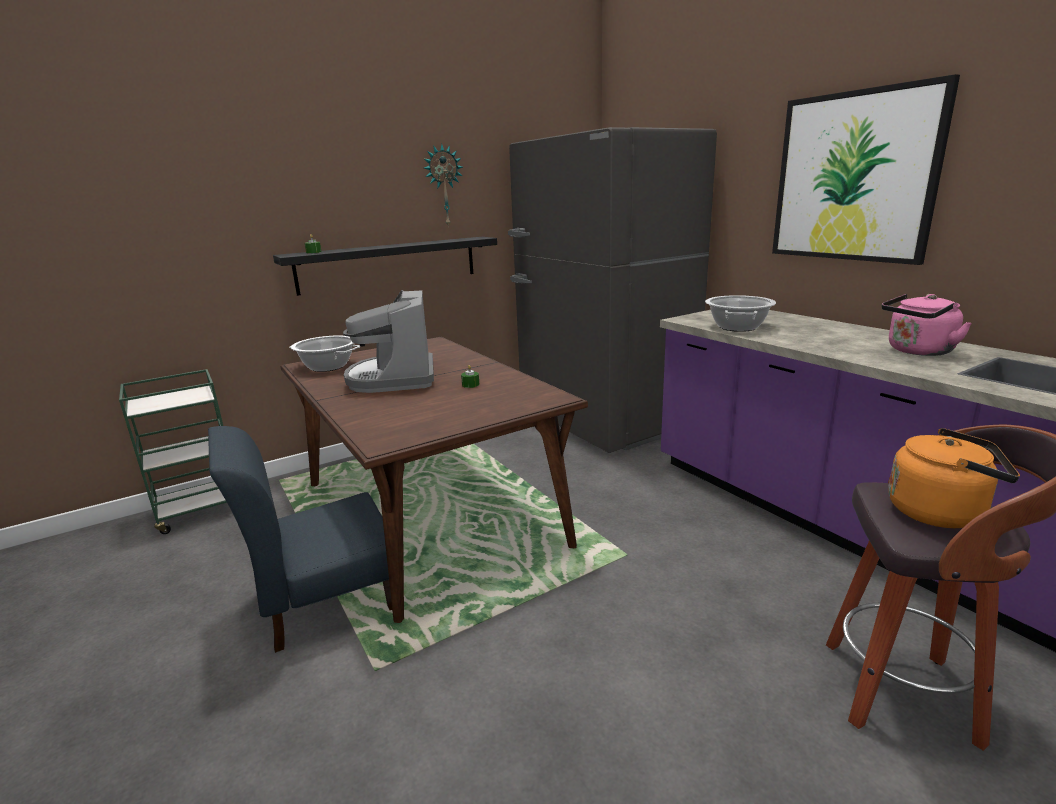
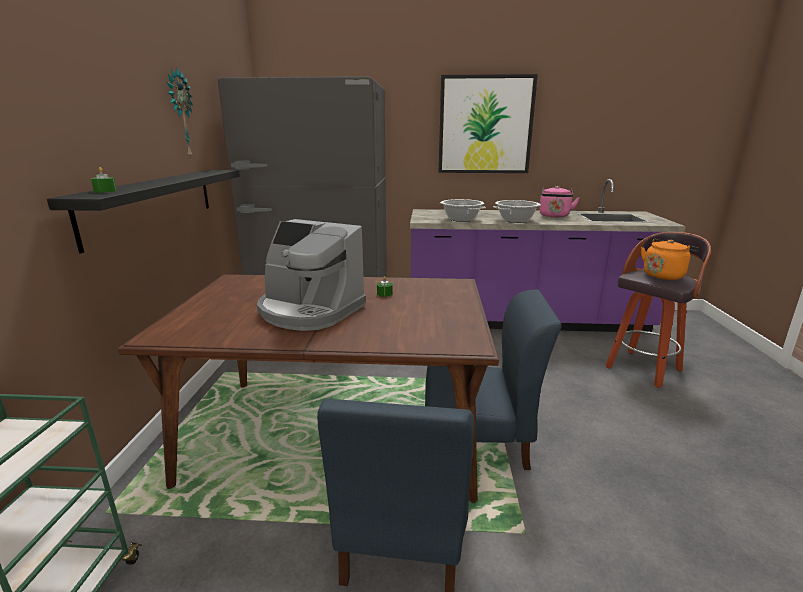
camera: 55 degrees left, 0 degrees up
(327, 367) = (199, 327): cooking pot -> cooking pot (515, 220)
(496, 590) = (478, 440): none -> blue chair

